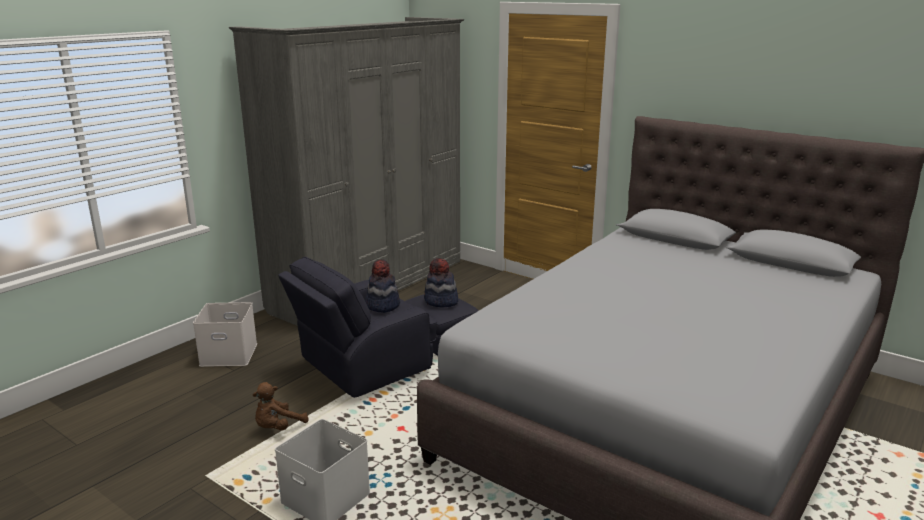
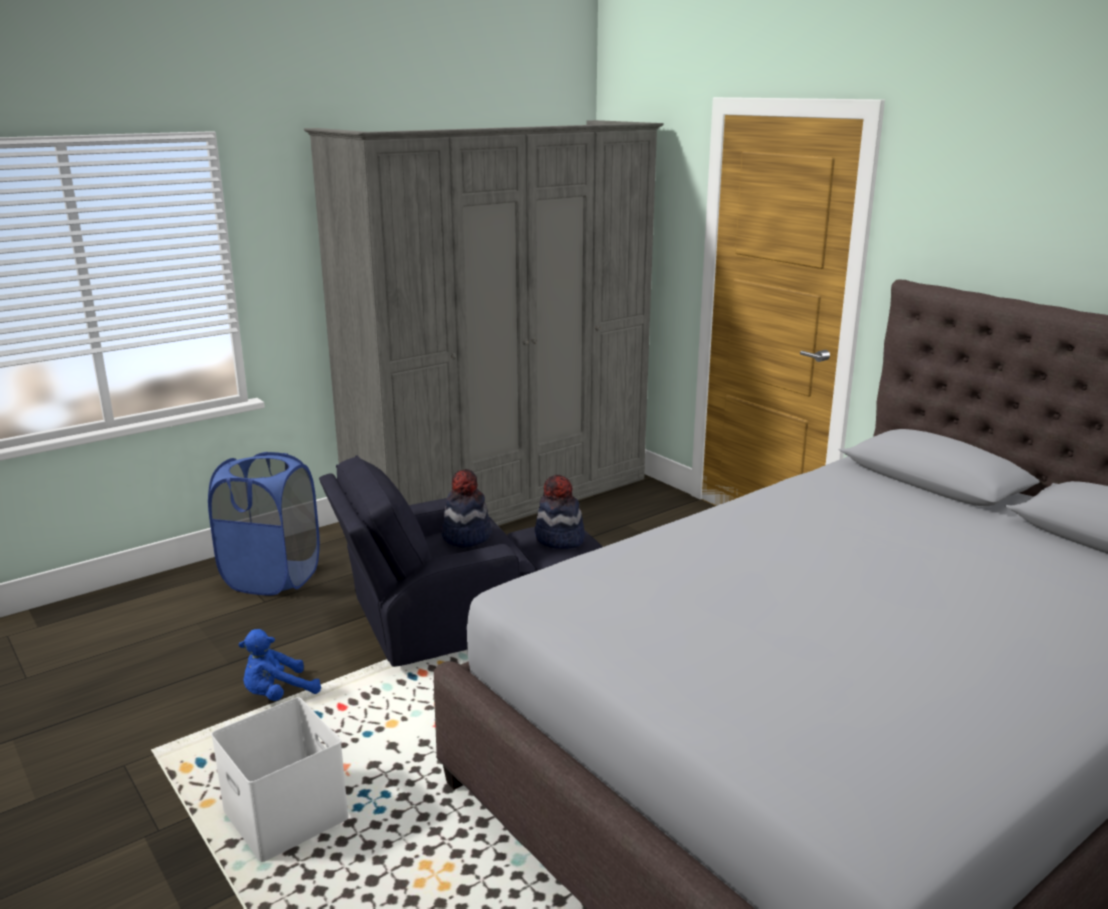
camera: 15 degrees right, 0 degrees up
(230, 354) = (272, 577): white storage box -> blue laundry basket
(278, 427) = (277, 694): brown plush toy -> blue plush toy

